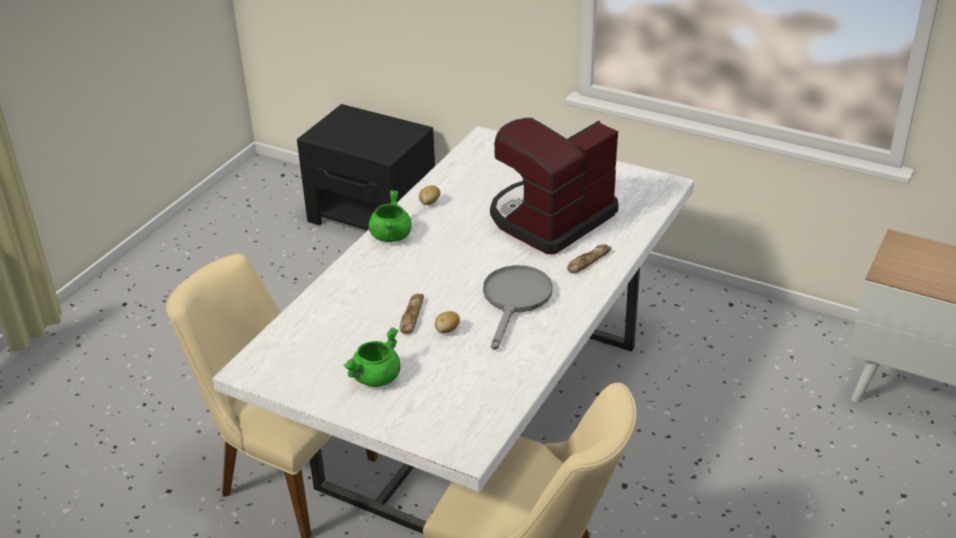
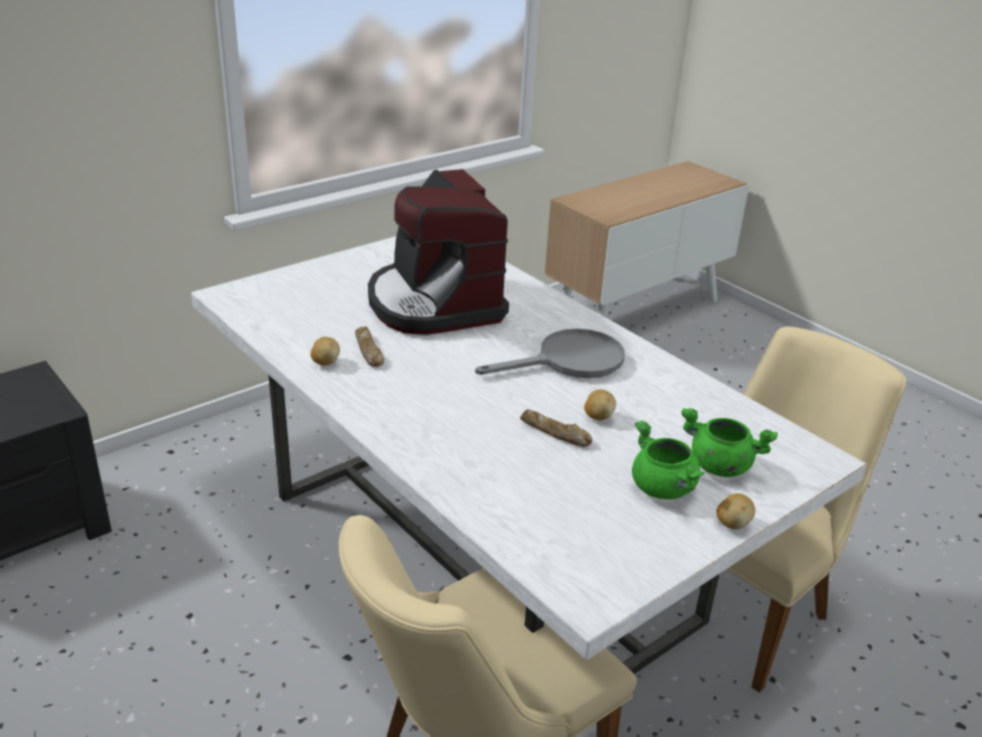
camera: 70 degrees left, 5 degrees down
(354, 416) = (732, 523): none -> potato
(391, 236) = (369, 406): green cooking pot -> green cooking pot (719, 466)
(515, 300) = (569, 361): grey frying pan -> grey frying pan turned 120 degrees clockwise
(588, 261) = (531, 306): bread -> bread (368, 351)

